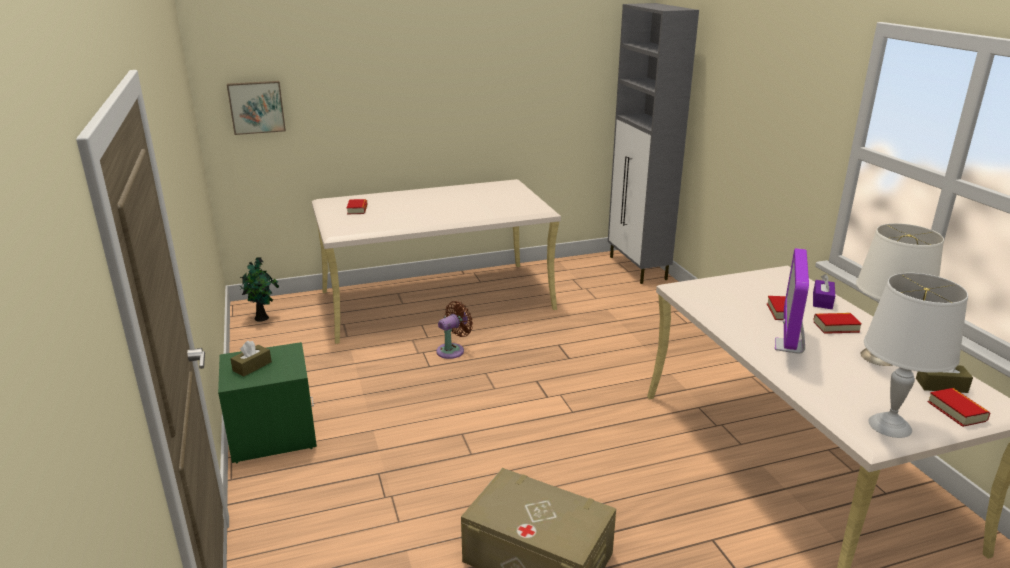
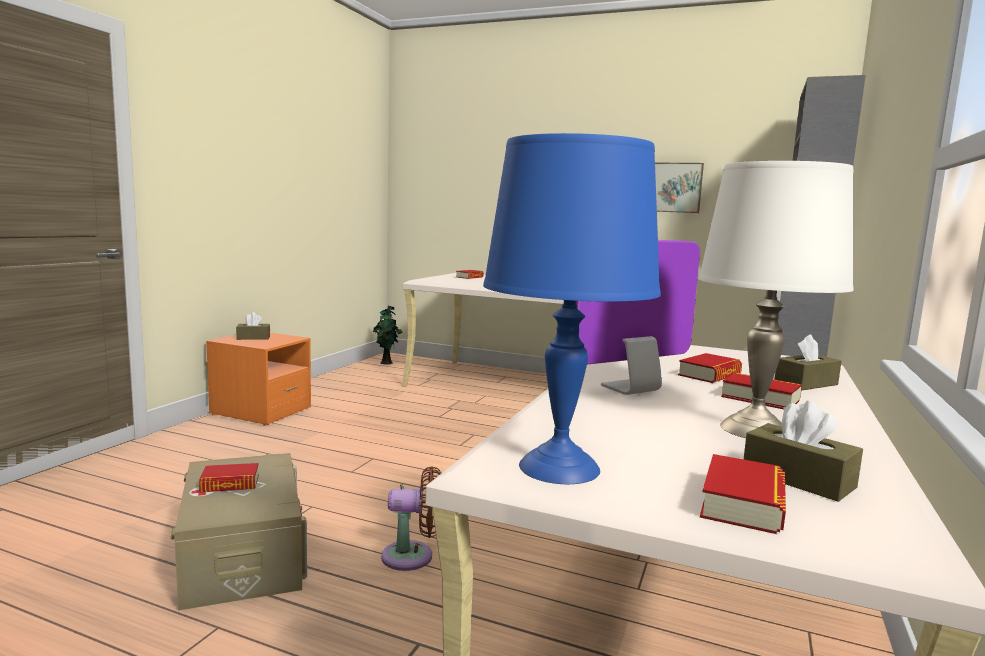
camera: 40 degrees right, 15 degrees down
(256, 107) = (429, 186): picture -> picture (676, 187)
(273, 435) = (261, 411): green nightstand -> orange nightstand
(453, 350) = (477, 414): brown fan -> brown fan (413, 557)
(529, 514) = (230, 484): none -> book
(822, 300) = (806, 383): purple tissue box -> brown tissue box
(890, 426) = (558, 467): white table lamp -> blue table lamp

